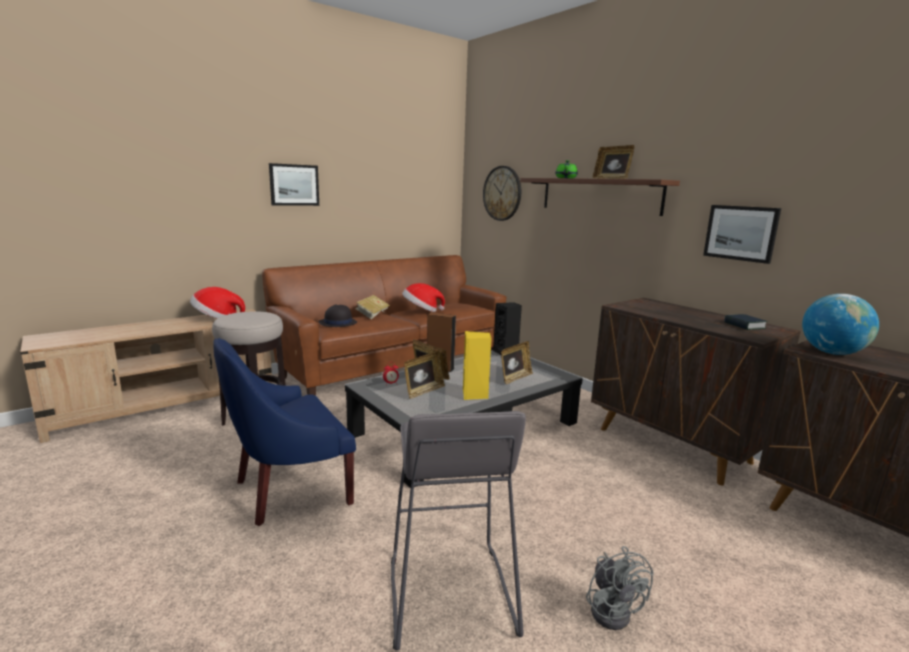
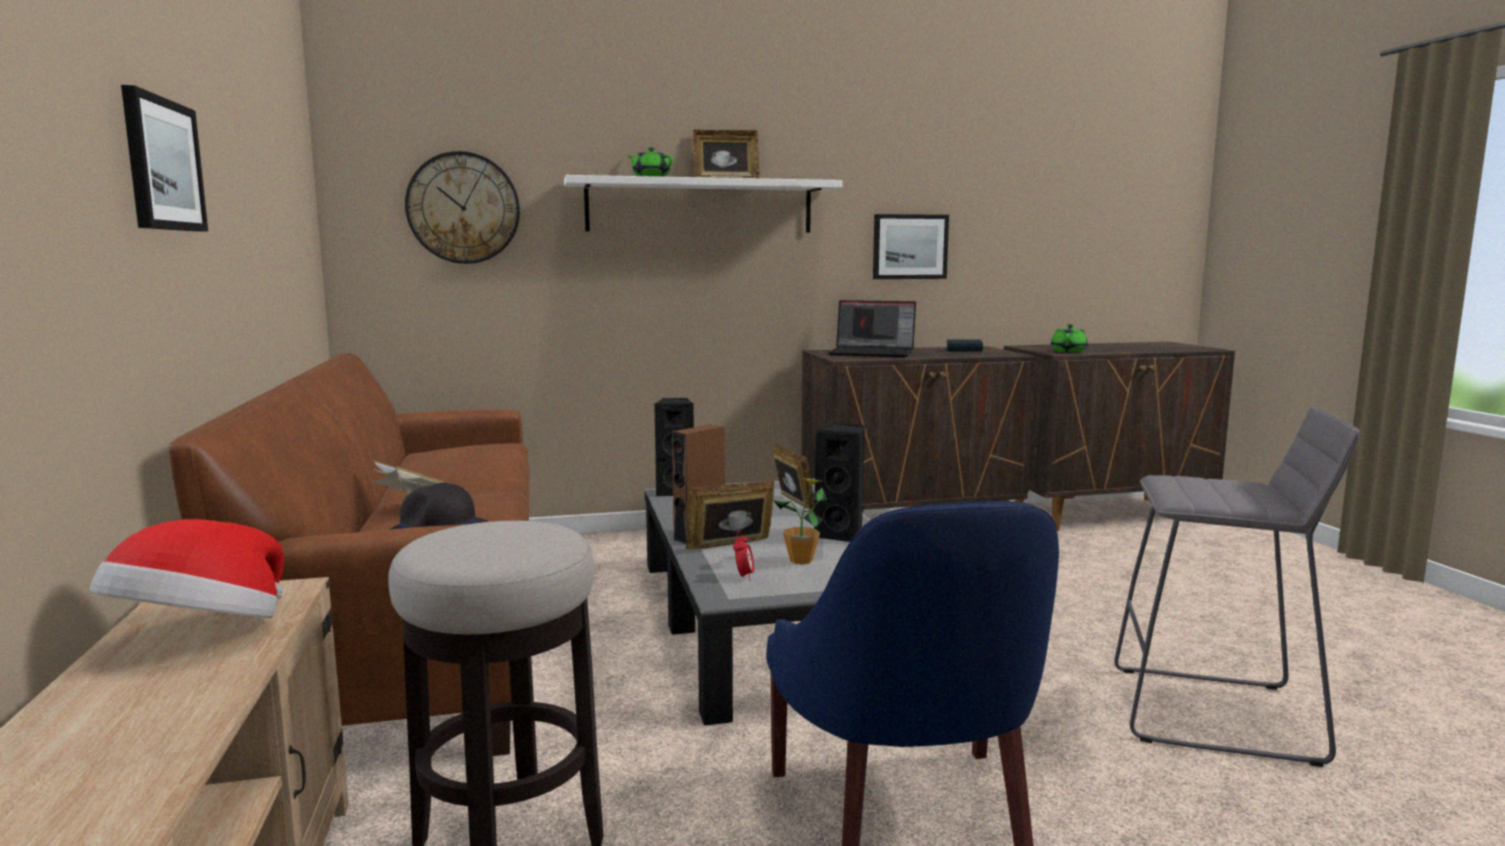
camera: 65 degrees left, 5 degrees down
(421, 310) = (456, 472): hat -> none
(423, 391) = (801, 560): picture frame -> potted plant
(475, 395) = (842, 535): yellow speaker -> black speaker
(599, 195) = (700, 206): brown shelf -> white shelf
(612, 609) = (1222, 635): grey fan -> none
(662, 309) = (873, 353): none -> laptop
(832, 353) = (1068, 351): globe -> green teapot

